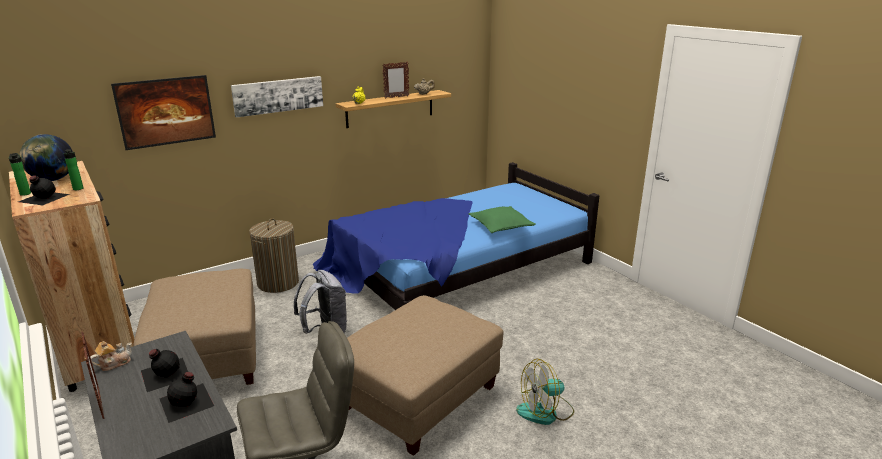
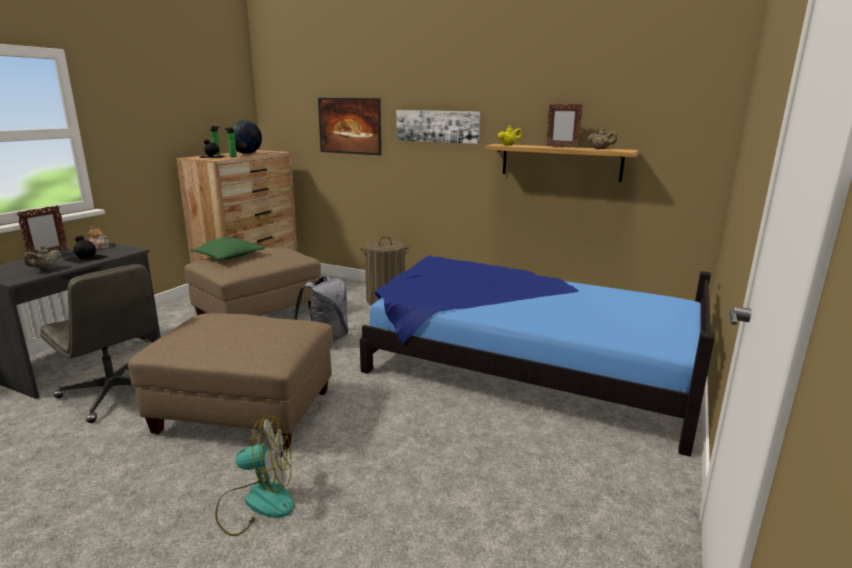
camera: 60 degrees right, 5 degrees down
(187, 402) = (46, 269): black bottle -> beige teapot
(501, 226) = (534, 318): green pillow -> green pillow (228, 257)
(545, 411) = (257, 502): fan -> fan turned 135 degrees clockwise

